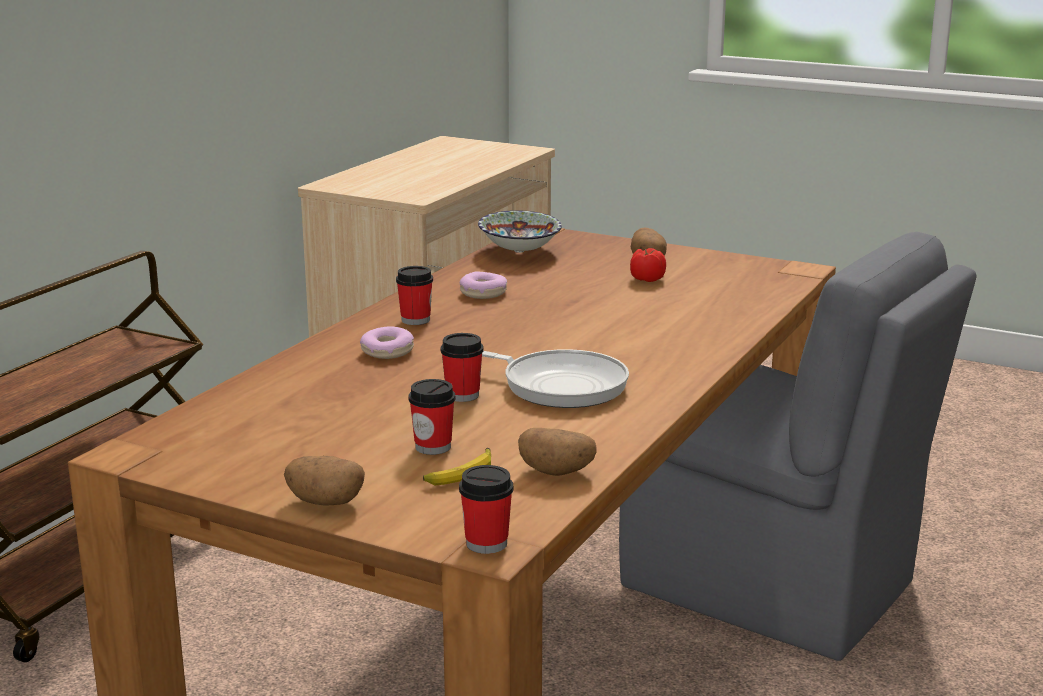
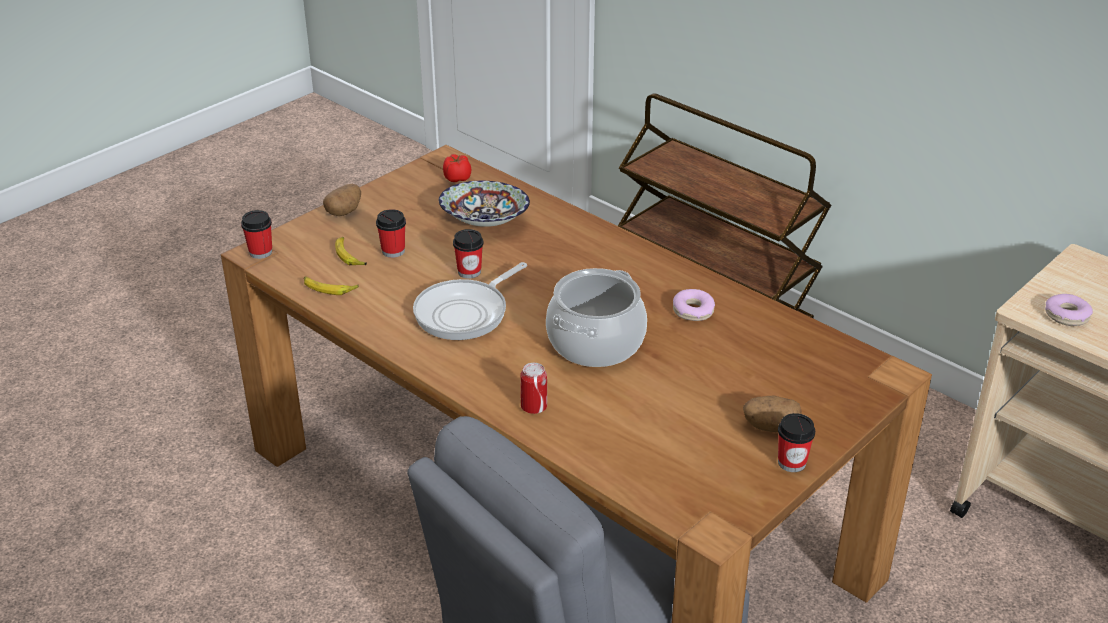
camera: 105 degrees right, 15 degrees up
(387, 351) = (568, 252): donut -> donut (1066, 316)
(415, 320) = (634, 270): cup -> cup (792, 462)
(518, 251) = (821, 350): bowl -> bowl (485, 221)
(557, 472) = (329, 288): potato -> banana
(571, 323) = (596, 343): none -> cooking pot
(646, 279) = (707, 411): tomato -> tomato (457, 178)
(705, 336) = (534, 407): none -> can

